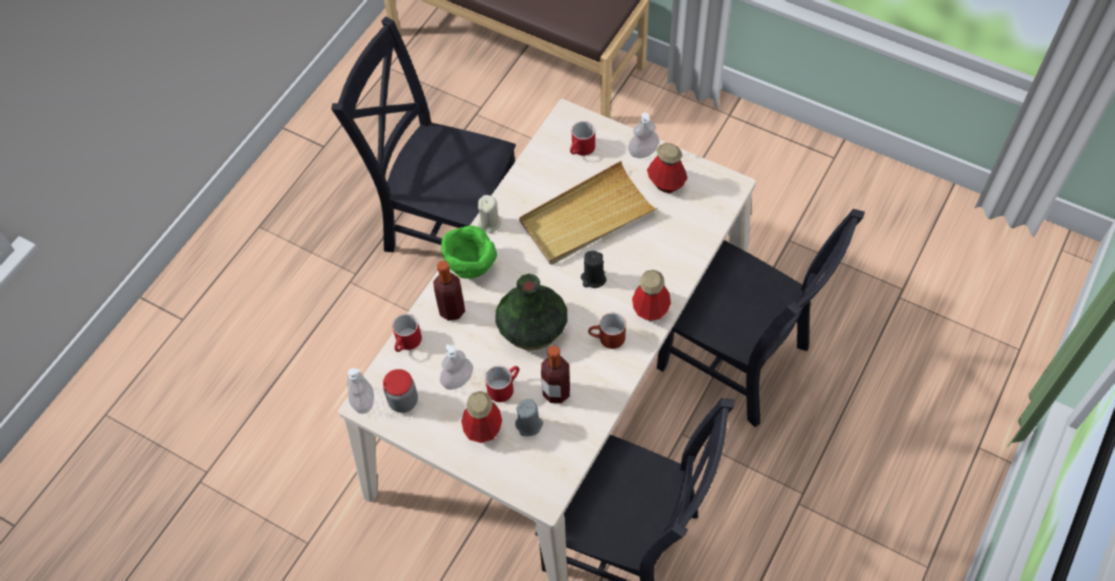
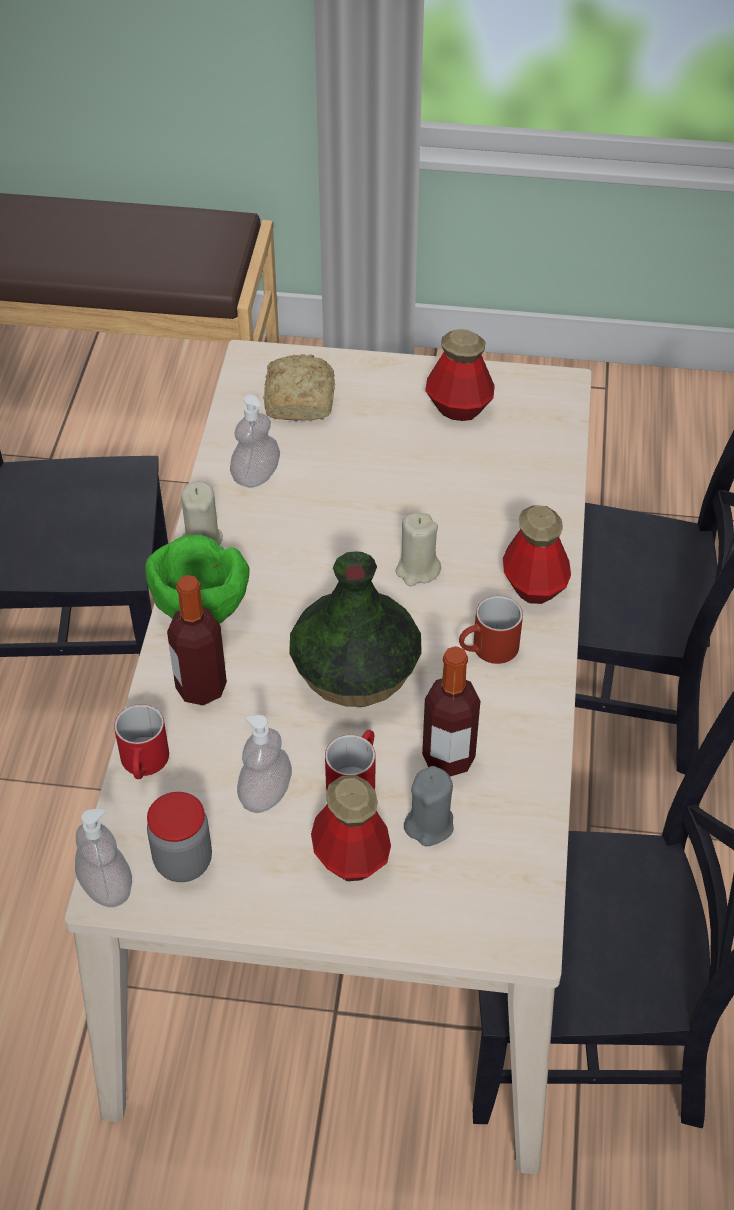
camera: 25 degrees left, 10 degrees down
(581, 150) = (301, 399): red mug -> bread
(586, 217) = (359, 487): beige tray -> none
(593, 278) = (417, 570): black candle -> beige candle
(643, 151) = (399, 376): soap dispenser -> soap dispenser (256, 476)

